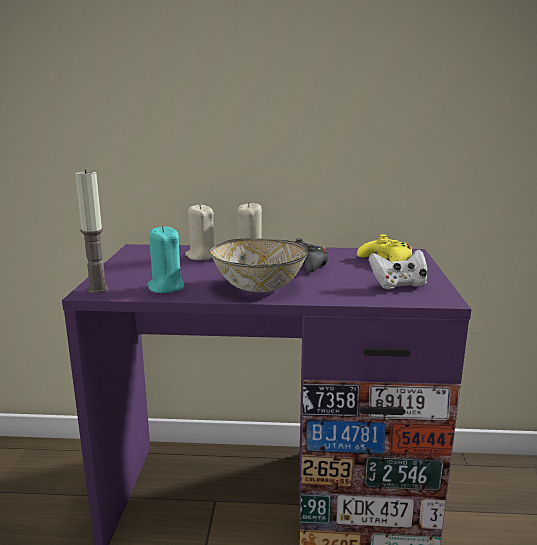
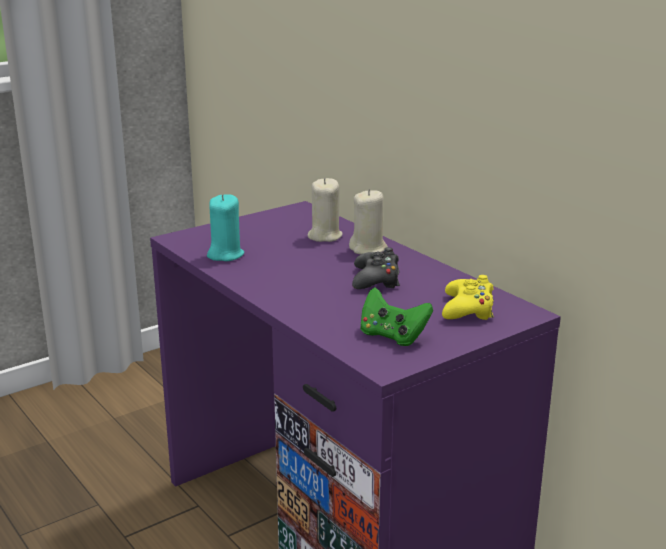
camera: 50 degrees right, 5 degrees up
(98, 289) = (185, 238): candle -> none
(260, 287) = (283, 284): bowl -> none
(399, 285) = (392, 336): white game controller -> green game controller

